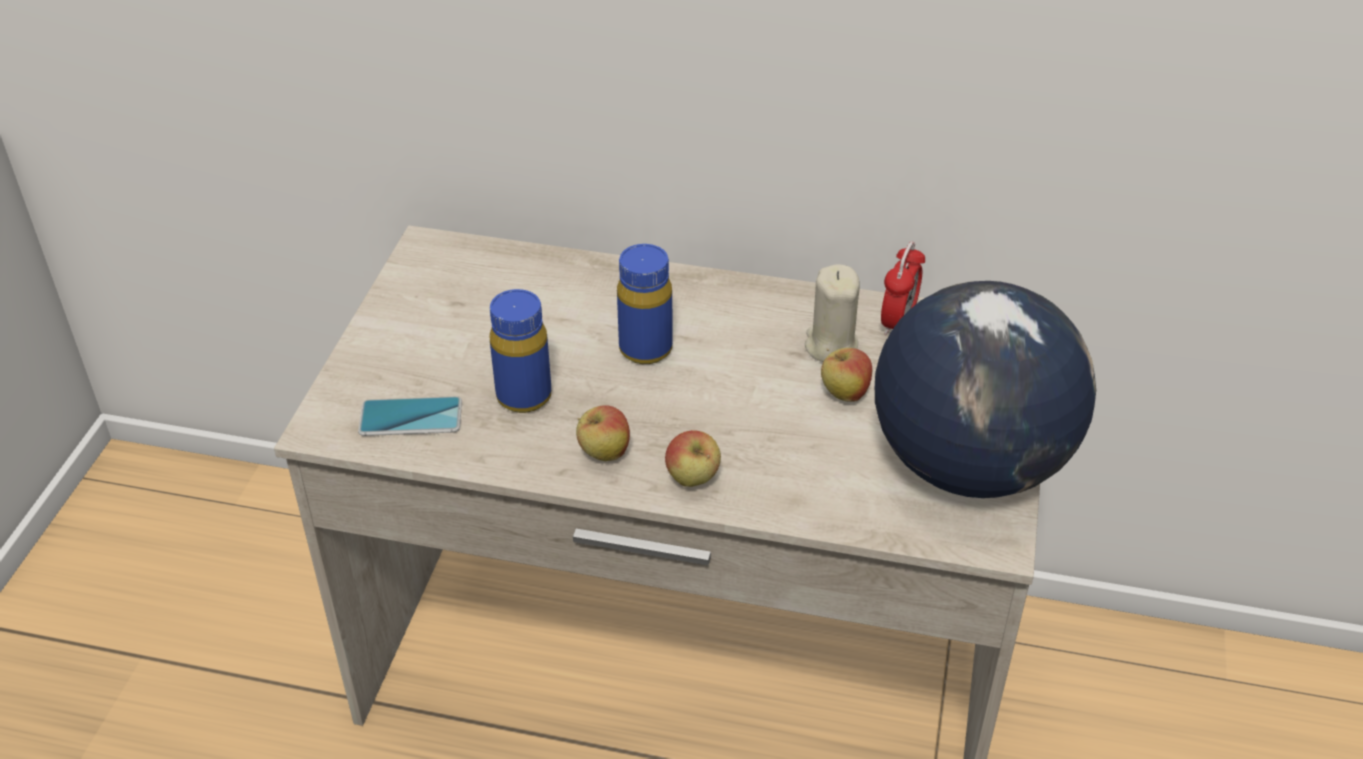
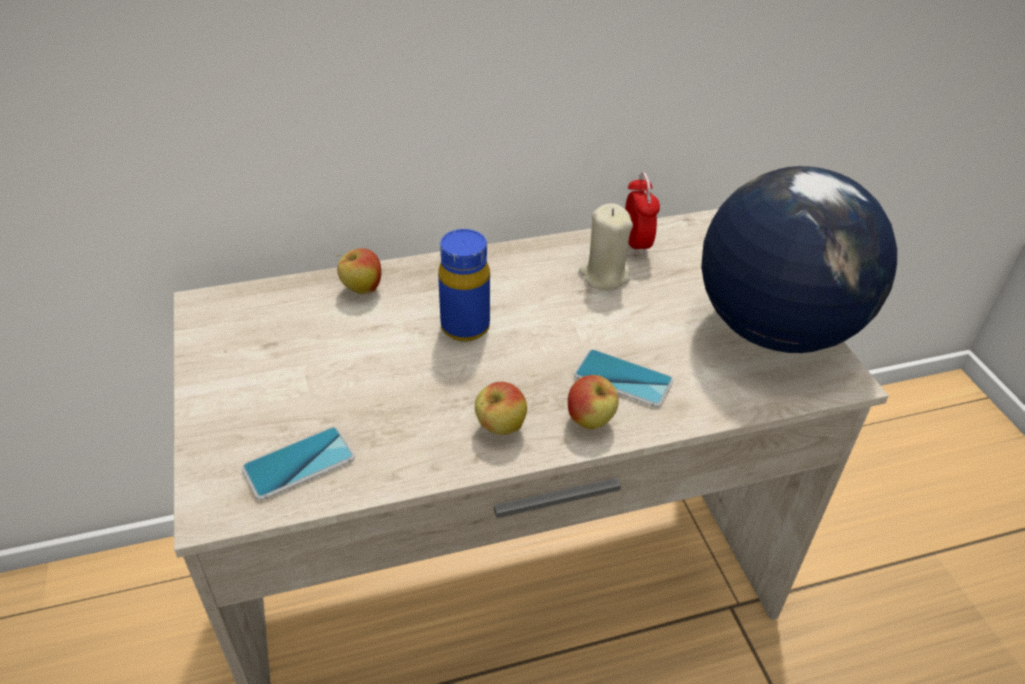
camera: 30 degrees left, 0 degrees up
(524, 396) = (391, 404): blue bottle -> none
(759, 454) = (623, 379): none -> phone
(844, 394) = (645, 309): apple -> apple (362, 289)

